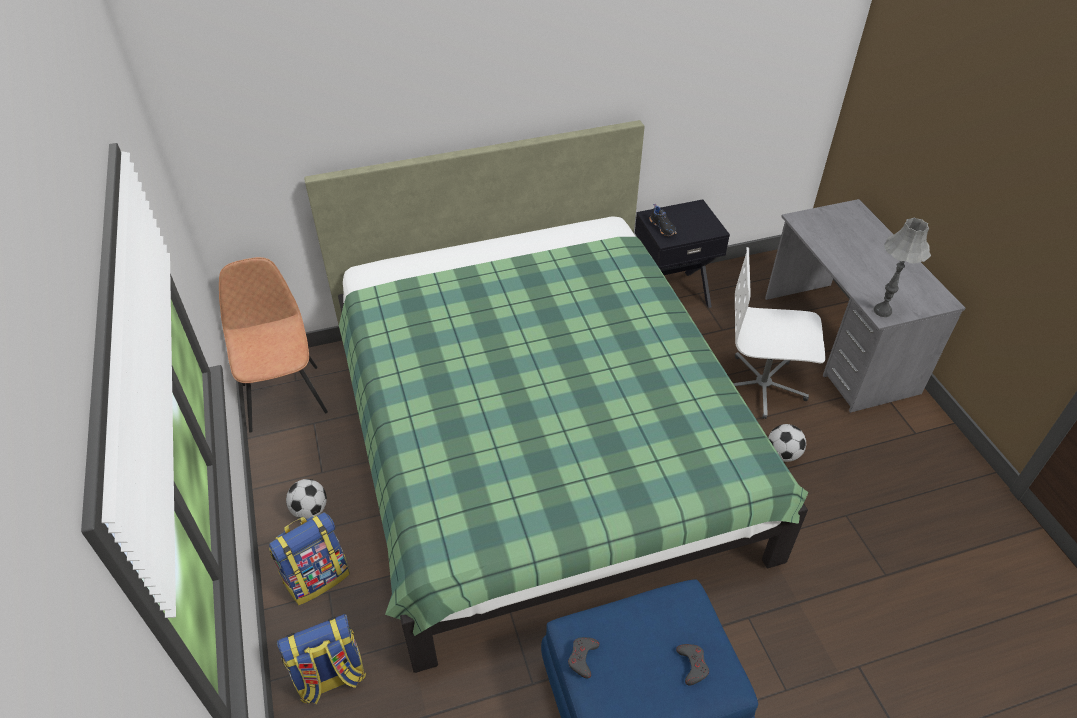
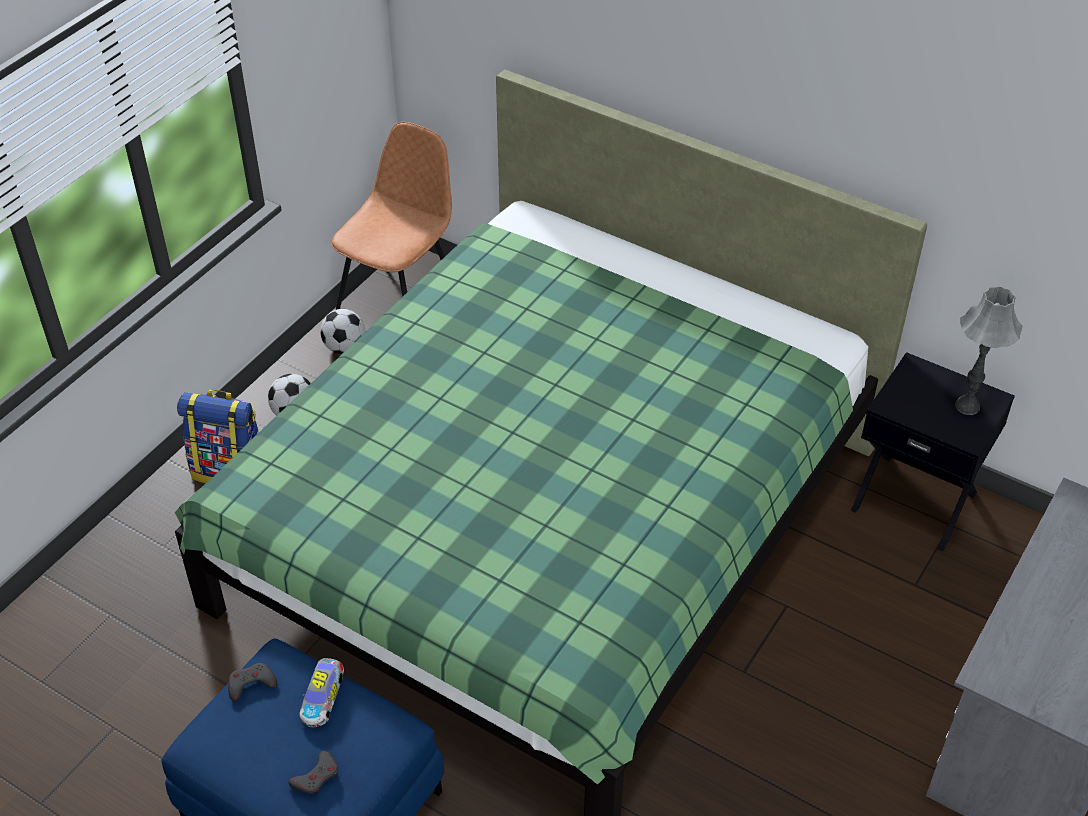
camera: 50 degrees right, 0 degrees up
(330, 678) = (143, 552): backpack -> none
(630, 621) = (323, 697): none -> toy car
(663, 227) = (908, 390): black shoe -> none
(763, 386) = (866, 679): white office chair -> none
(783, 454) = (774, 759): football -> football (345, 348)
(882, 311) = (994, 670): grey table lamp -> grey table lamp (967, 406)

